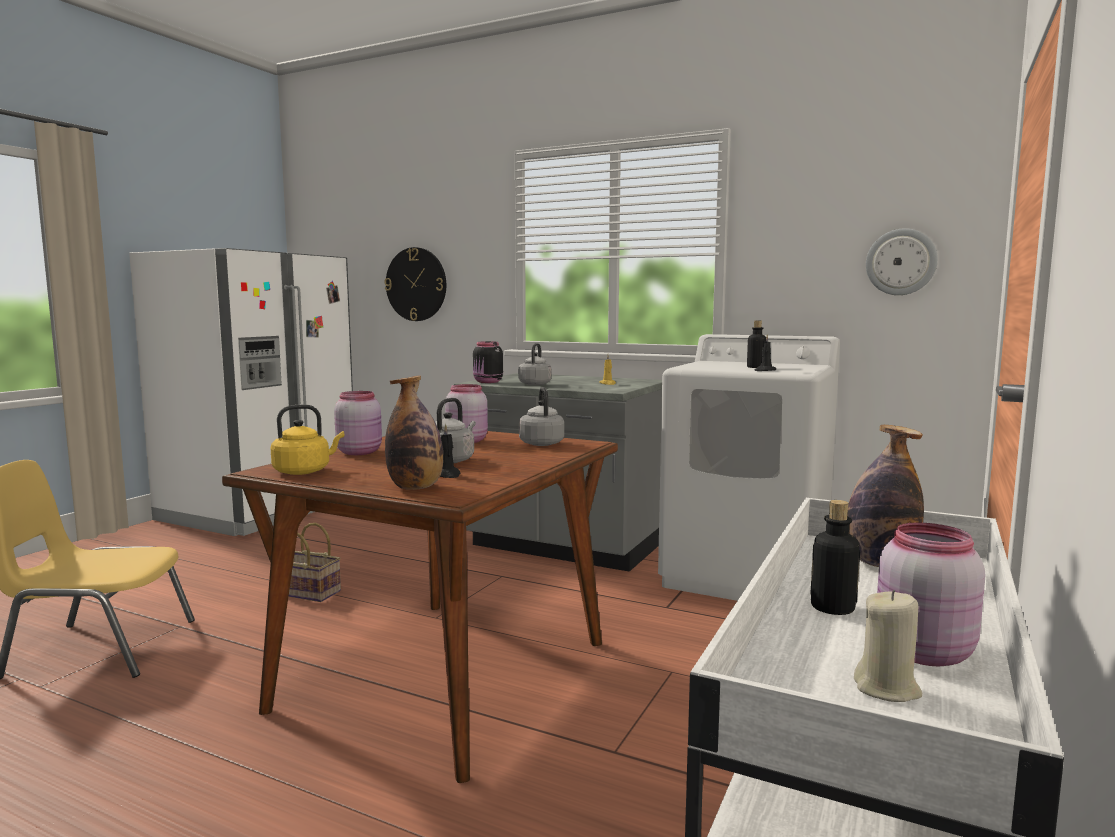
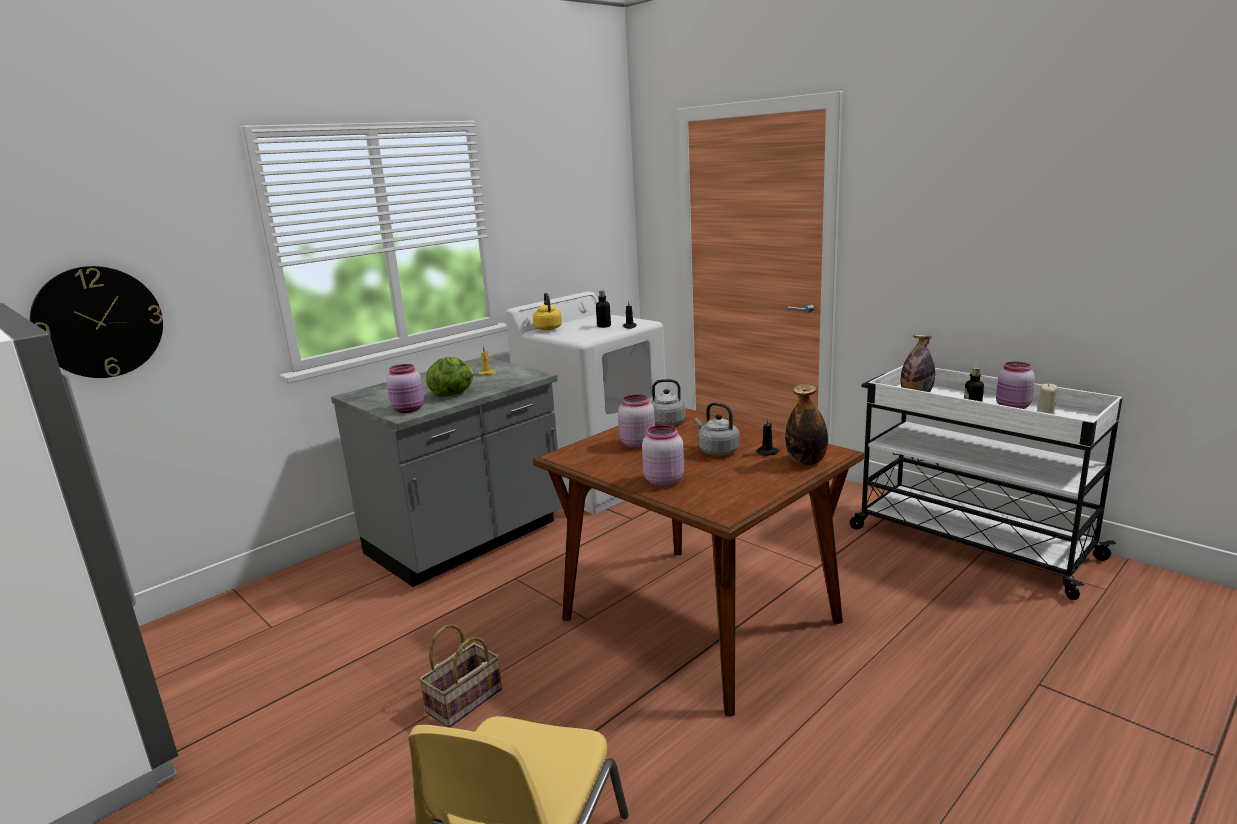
camera: 70 degrees left, 10 degrees up
(305, 471) = (736, 498): yellow kettle -> yellow kettle (548, 328)
(487, 382) = (409, 410): black jar -> pink jar
(535, 384) = (453, 394): grey kettle -> lettuce
(901, 262) = (592, 230): wall clock -> none

